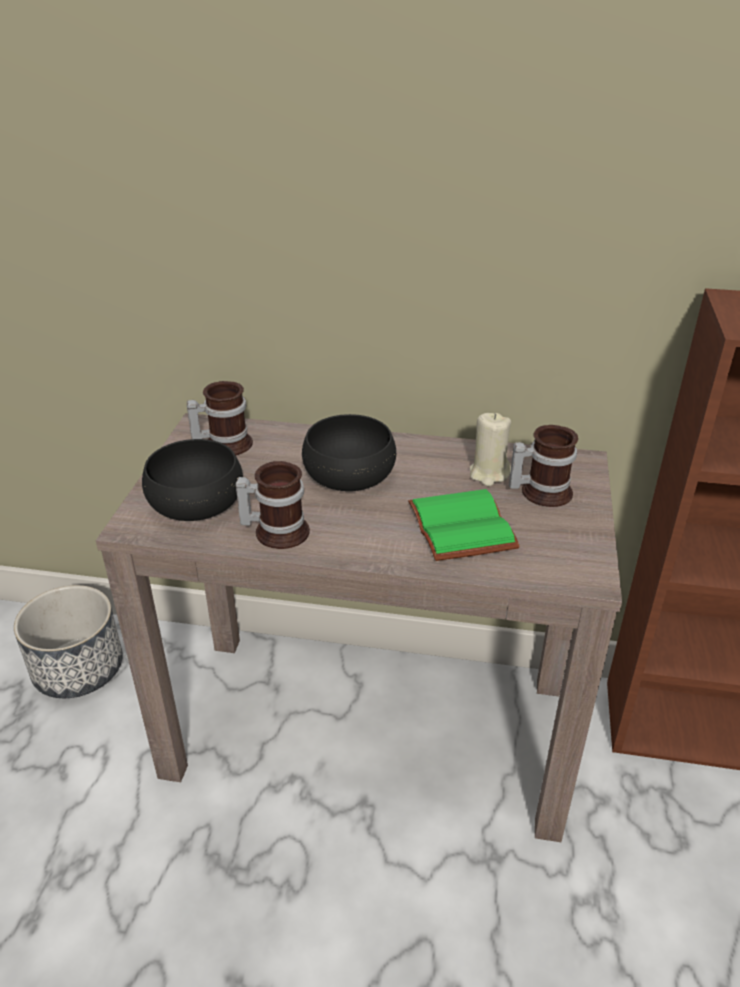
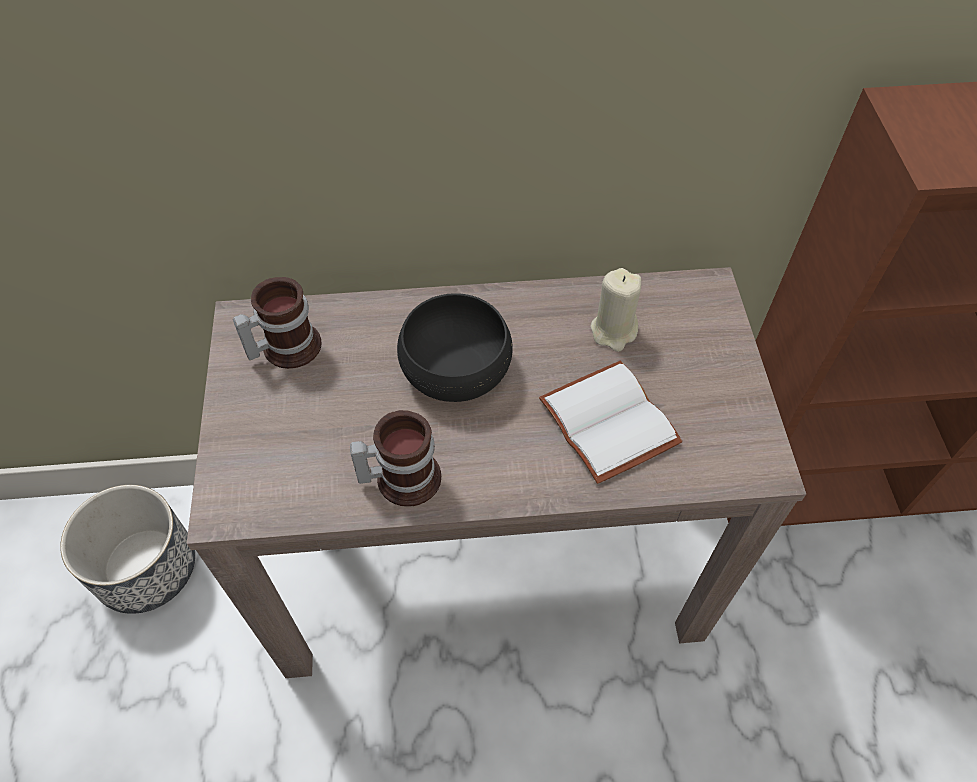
camera: 15 degrees left, 20 degrees up
(197, 503) = (289, 454): black bowl -> none
(465, 527) = (612, 422): green book -> white book
(540, 491) = (678, 346): mug -> none

